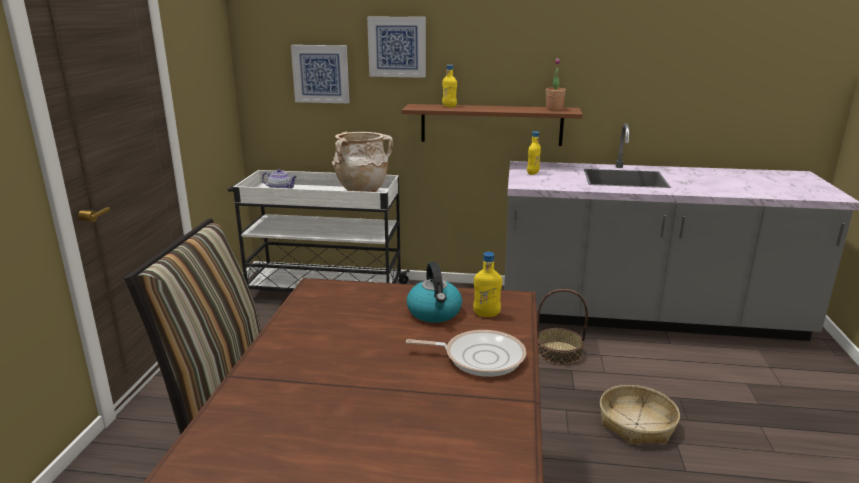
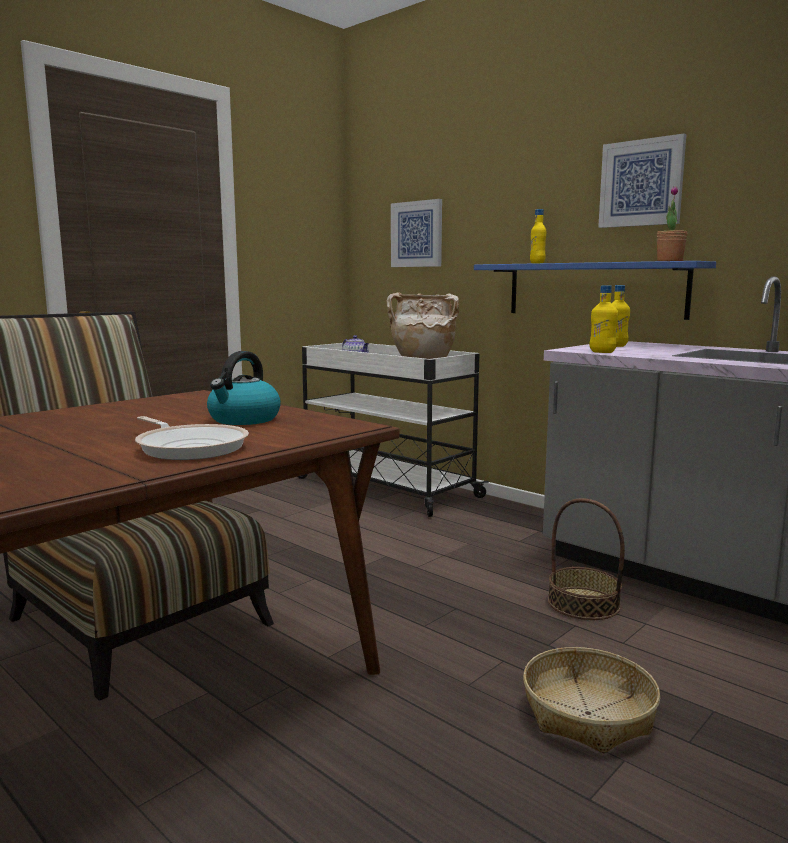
camera: 35 degrees right, 10 degrees down
(397, 47) = (491, 195): picture -> picture (641, 183)
(486, 314) = (290, 428): yellow bottle -> yellow bottle (602, 352)
(491, 124) = (594, 290): brown shelf -> blue shelf

